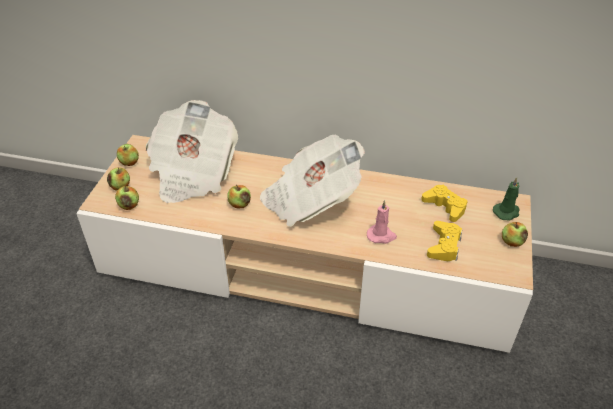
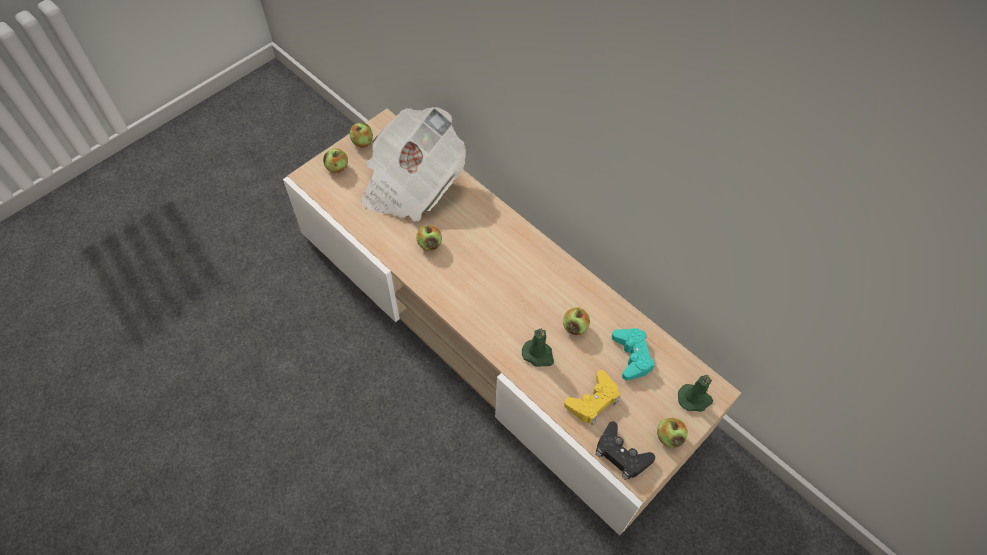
camera: 30 degrees right, 15 degrees up
(129, 205) = (331, 194): apple -> apple (575, 327)
(310, 199) = (501, 274): newspaper -> none
(381, 236) = (538, 354): pink candle -> green candle
(445, 206) = (632, 356): yellow game controller -> turquoise game controller
(492, 268) = (621, 454): none -> black game controller

